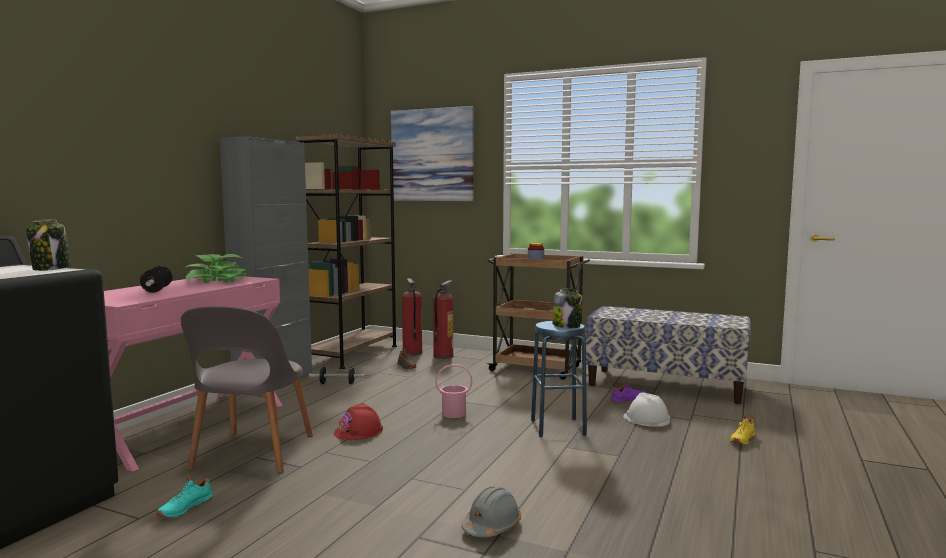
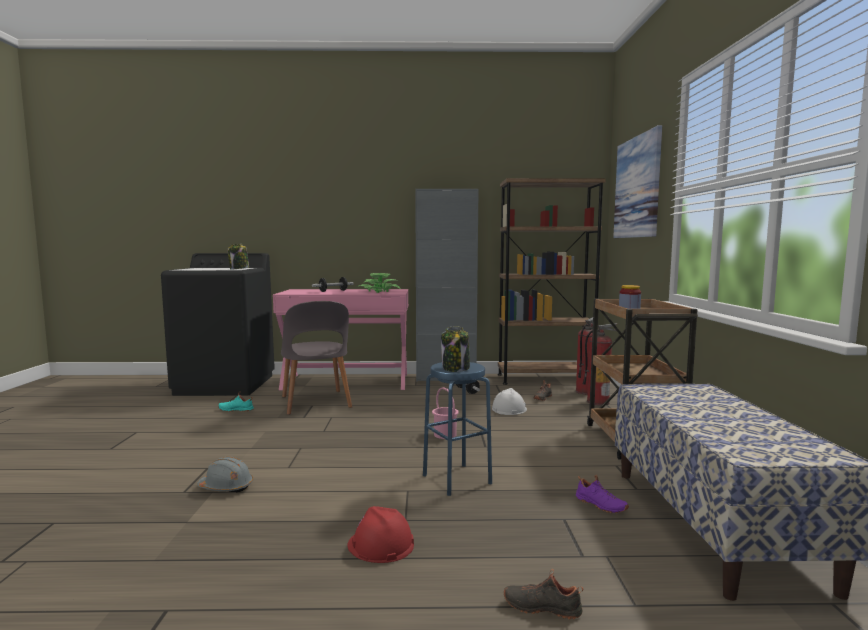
camera: 65 degrees right, 0 degrees up
(251, 454) = (316, 403): grey chair -> grey chair turned 90 degrees counterclockwise
(358, 431) = (375, 416): red hard hat -> red hard hat (380, 544)
(646, 419) = (543, 523): white hard hat -> white hard hat (509, 409)
(741, 440) = (542, 606): yellow shoe -> black shoe

